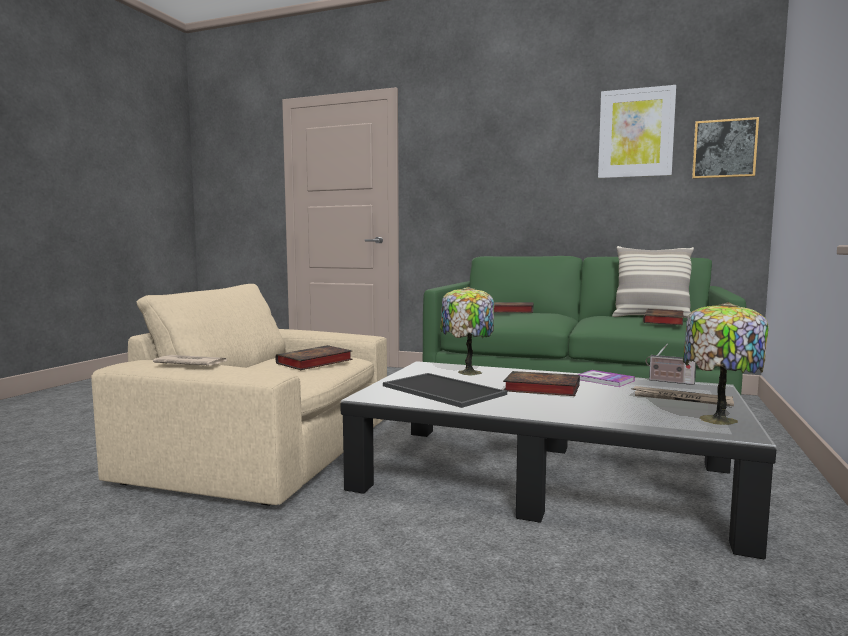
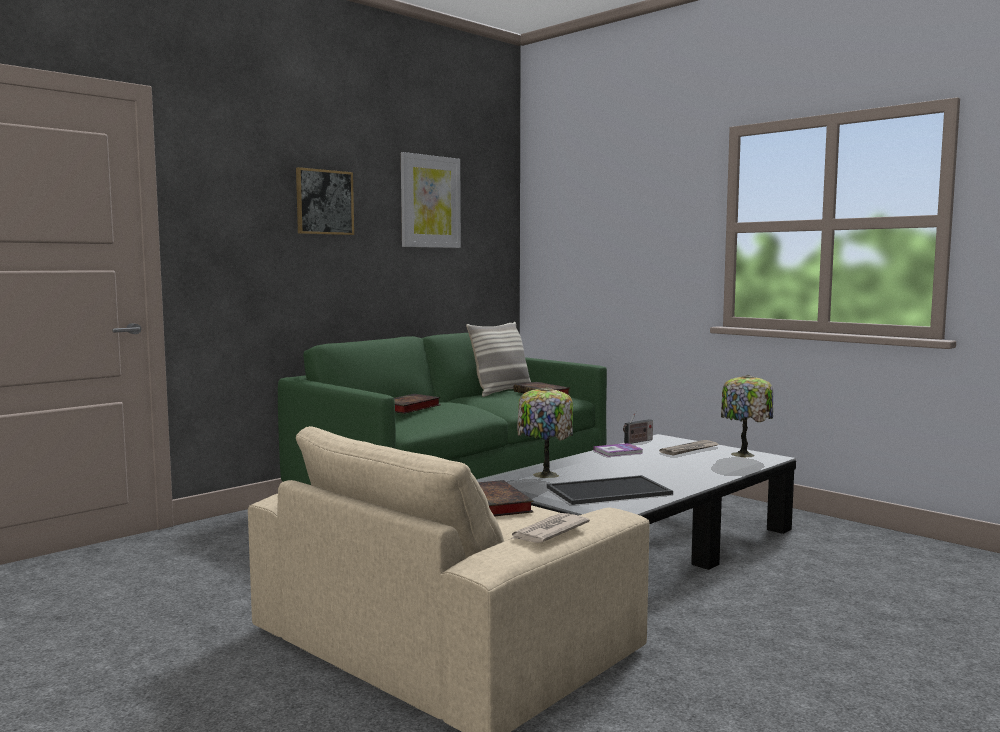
camera: 65 degrees left, 0 degrees up
(539, 388) = (629, 469): book -> none
(724, 148) = (491, 225): picture -> picture (324, 202)

